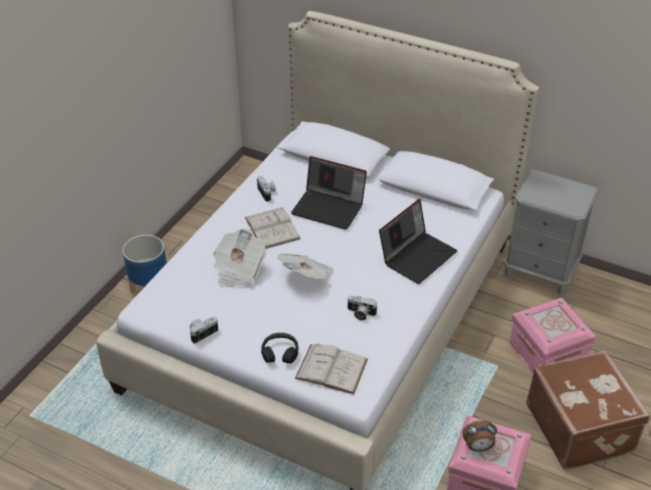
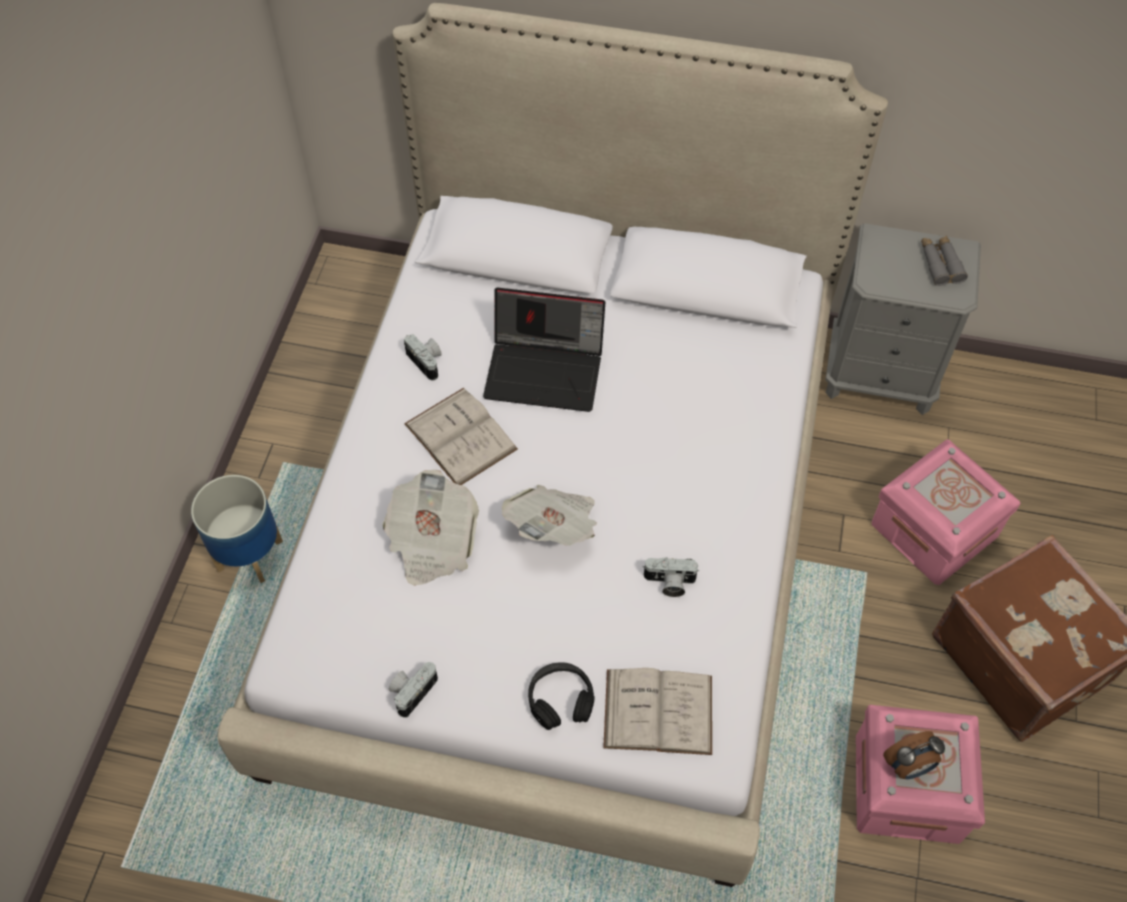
camera: 15 degrees left, 15 degrees up
(417, 256) = (725, 440): laptop -> none
(570, 194) = (940, 264): none -> grey binoculars

